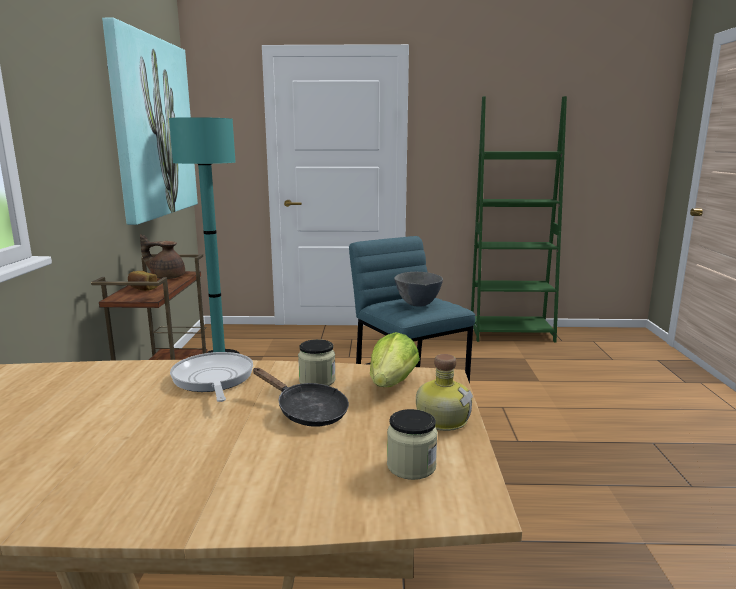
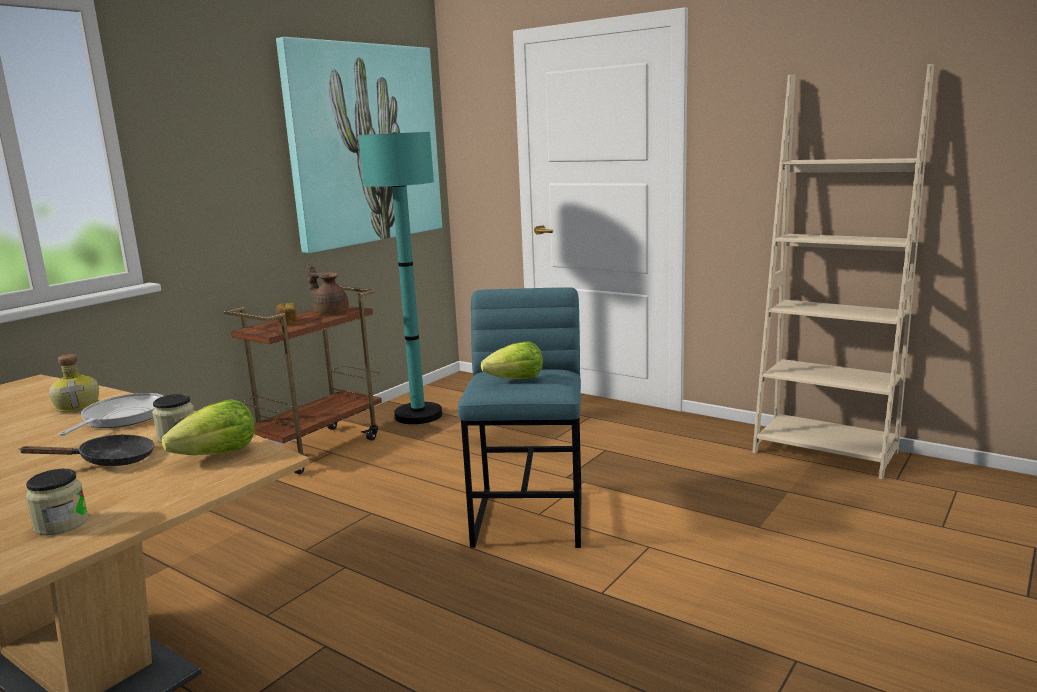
camera: 35 degrees right, 0 degrees up
(307, 412) = (109, 461): black frying pan -> black frying pan turned 90 degrees counterclockwise
(418, 305) = (516, 380): grey bowl -> lettuce
(442, 419) = (172, 496): bottle -> bottle (79, 406)
(511, 334) = (824, 452): green bookcase -> beige bookcase

